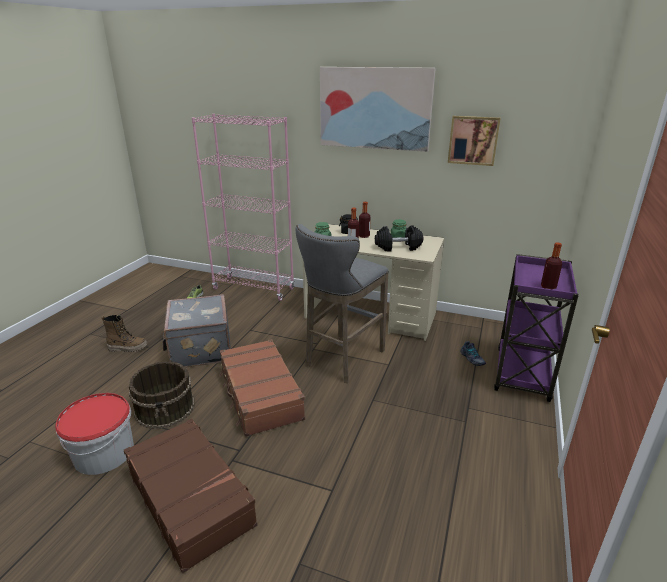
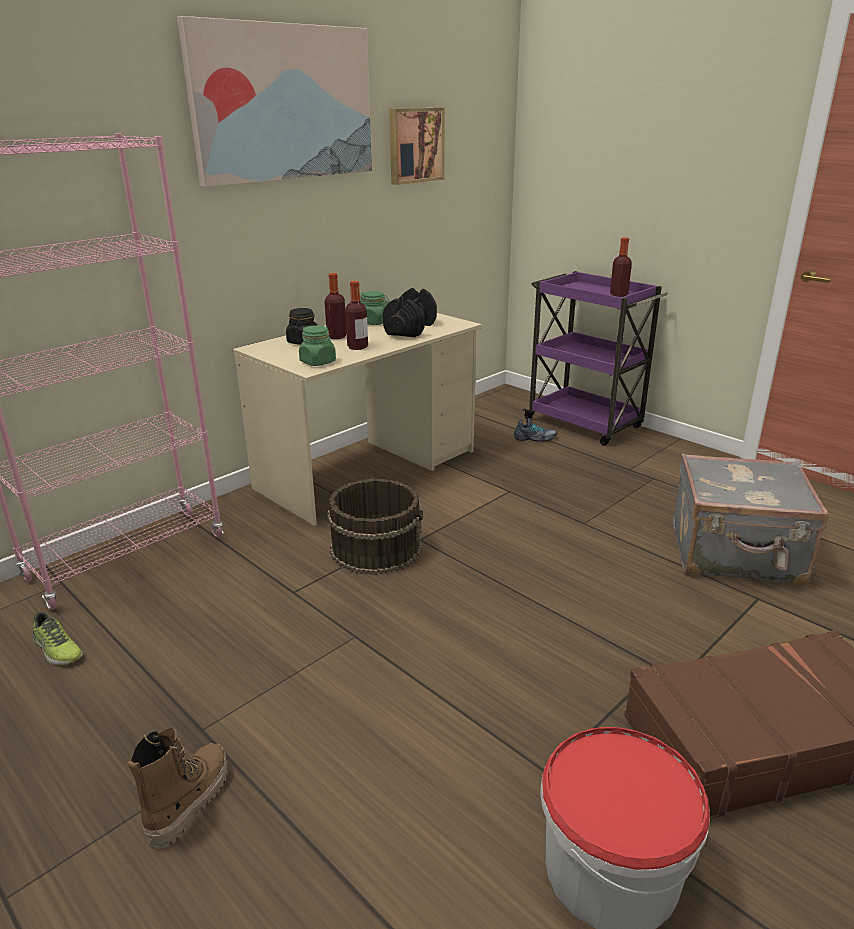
camera: 65 degrees left, 0 degrees up
(165, 408) = (497, 749): brown bucket -> brown bucket (376, 548)
(199, 349) = (308, 671): grey suitcase -> grey suitcase (736, 554)
(260, 395) = (519, 619): brown suitcase -> none
(342, 360) = (471, 522): grey stool -> none

